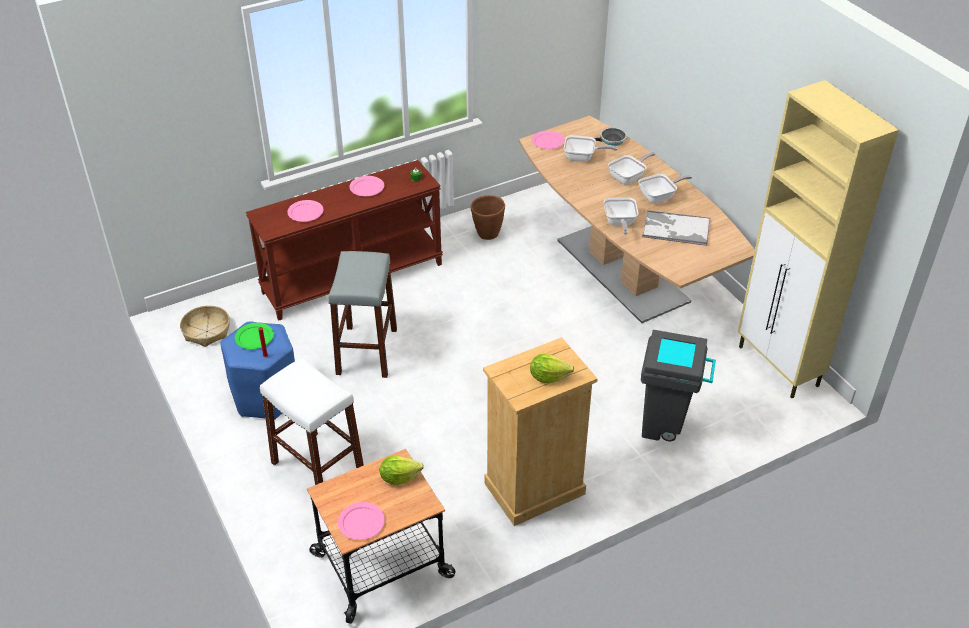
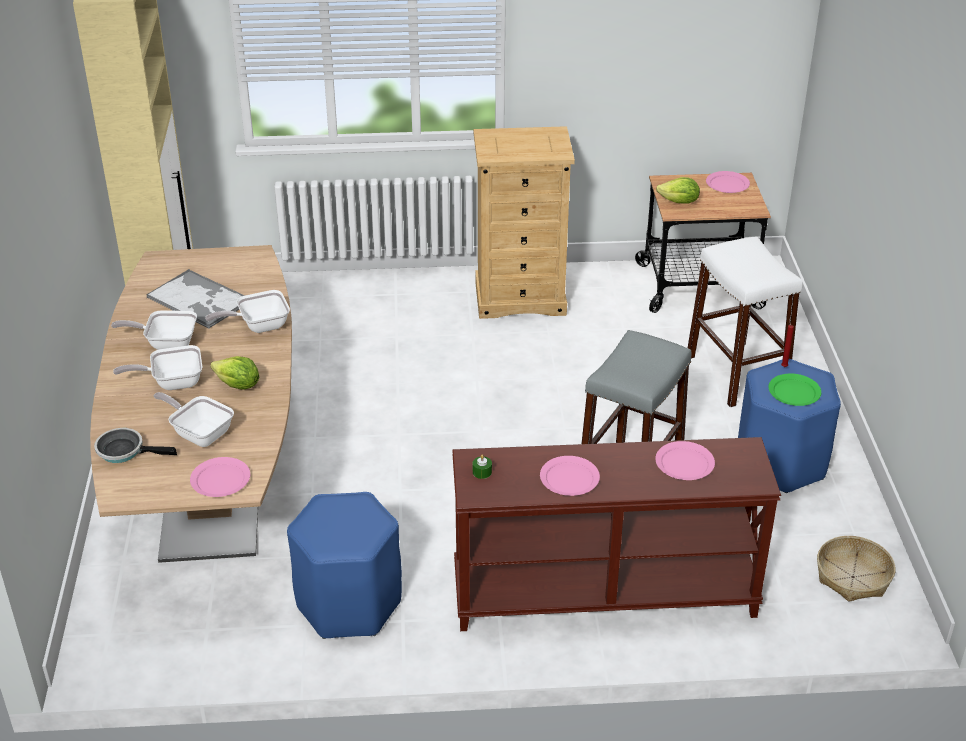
camera: 155 degrees left, 5 degrees down
(487, 234) = (349, 604): brown planter -> blue stool
(548, 377) = (518, 139): lettuce -> lettuce (238, 385)
(619, 223) = (258, 326): frying pan -> frying pan turned 135 degrees counterclockwise
(667, 427) = (345, 307): grey trash can -> none

